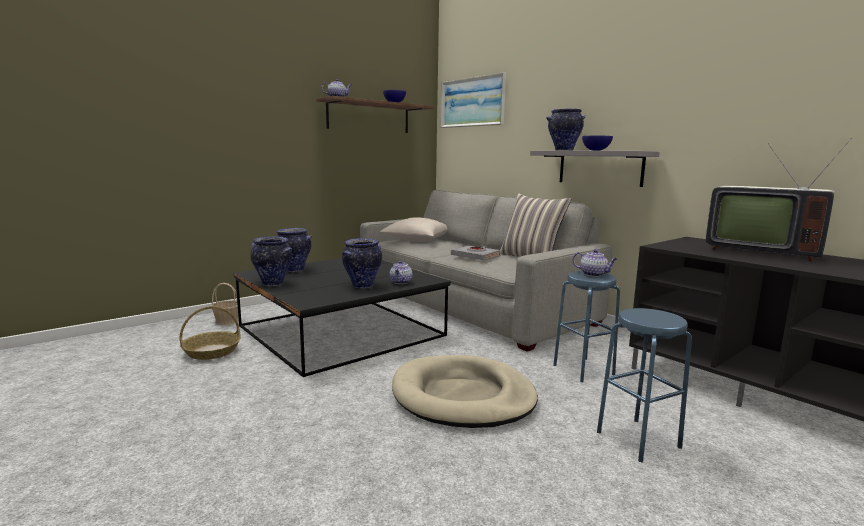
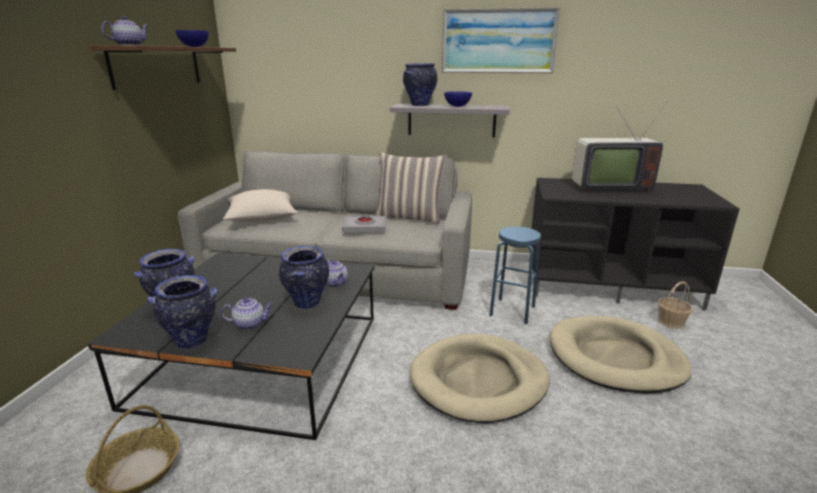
camera: 40 degrees left, 10 degrees up
(227, 321) = (78, 412): basket -> basket (670, 322)
(472, 102) = (279, 43): picture -> picture (498, 41)
(594, 274) = (518, 231): teapot -> teapot (250, 324)
(638, 439) = (615, 358): blue stool -> beige dog bed

